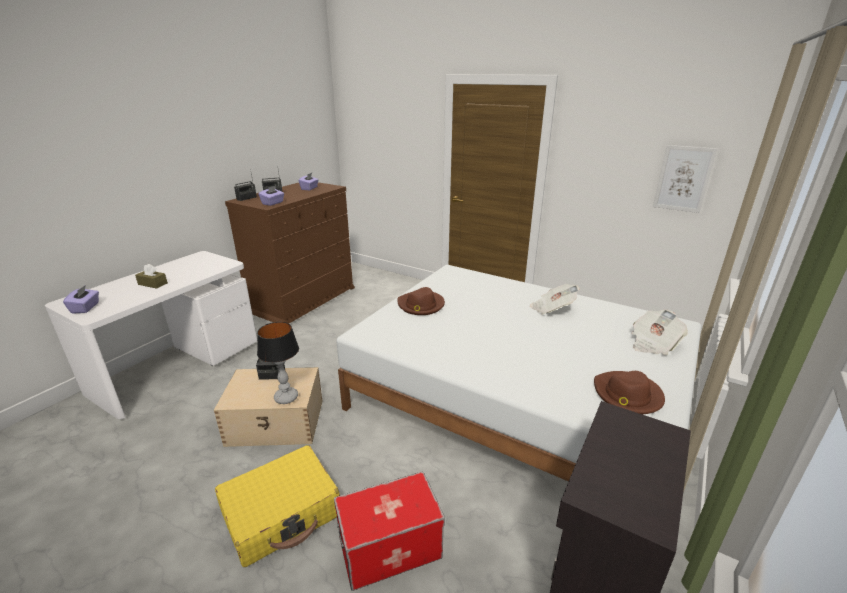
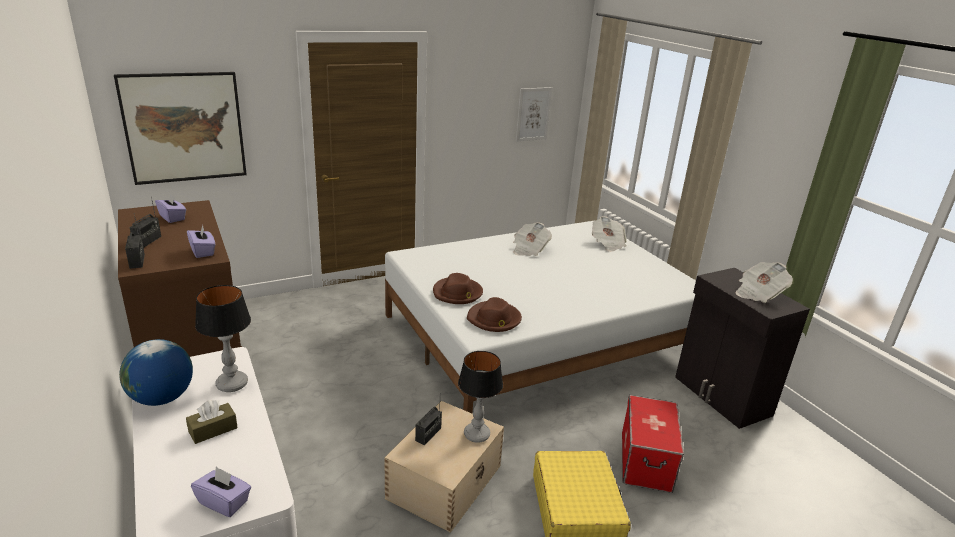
camera: 60 degrees left, 0 degrees up
(178, 264) = (162, 398): none -> globe
(201, 273) = (232, 384): none -> table lamp
(375, 142) = (184, 127): none -> picture
(627, 395) = (653, 277): brown hat -> brown hat (494, 319)
(635, 472) = (758, 293): none -> newspaper

